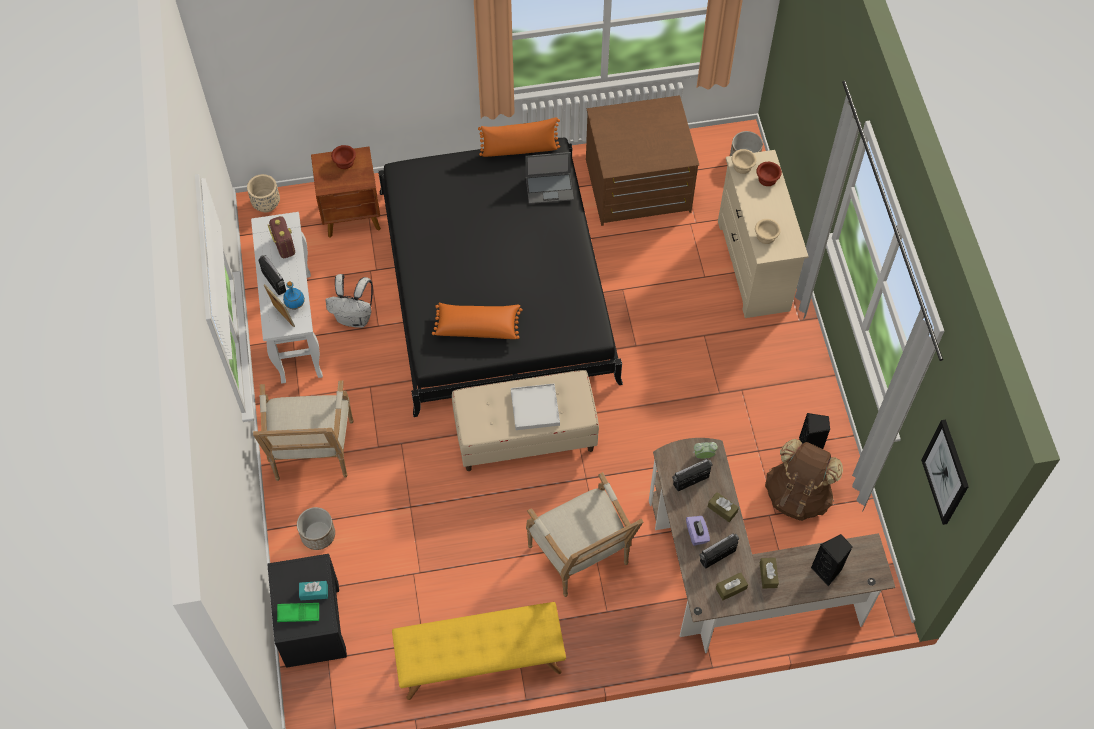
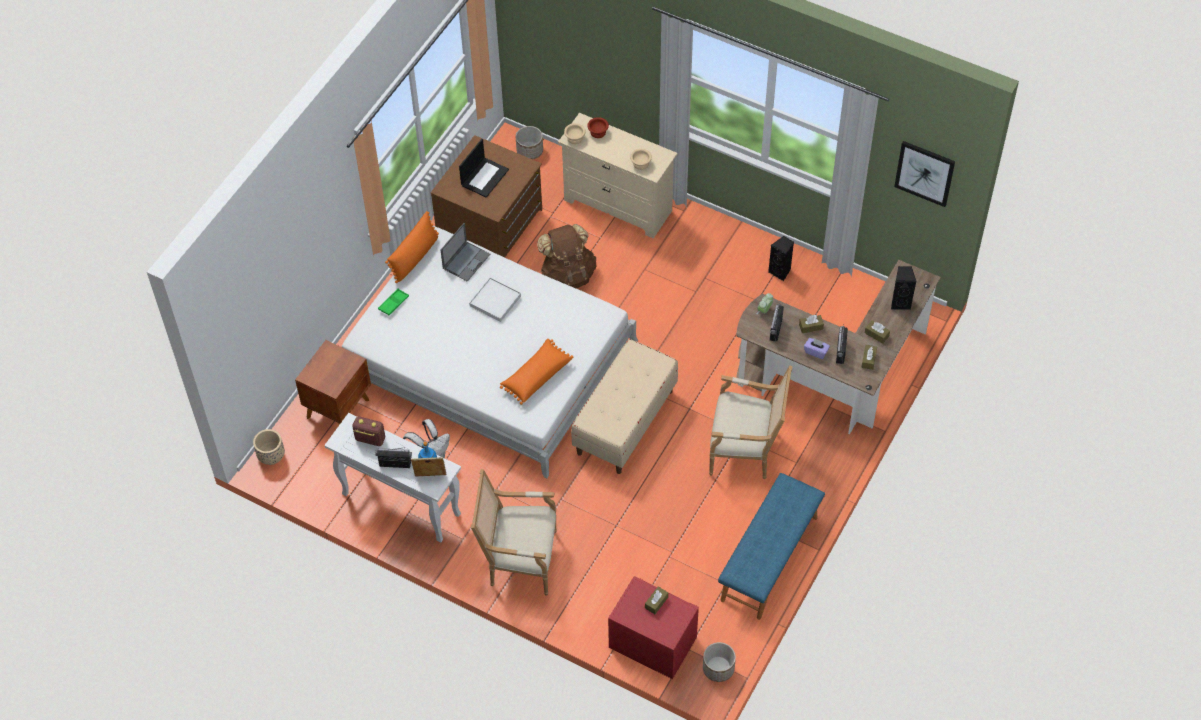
camera: 50 degrees left, 5 degrees down
(298, 613) = (664, 621): green tray -> green tray (393, 303)
(312, 455) = (519, 560): armchair -> armchair turned 150 degrees clockwise
(312, 623) = (652, 641): black nightstand -> red nightstand
(314, 592) = (656, 602): turquoise tissue box -> brown tissue box
(318, 534) = (586, 596): planter -> planter (718, 668)
(345, 161) = (324, 362): brown bowl -> none
(480, 662) = (770, 559): yellow bench -> blue bench
(496, 285) = (487, 359): black bed -> white bed
(535, 408) = (631, 386): white tray -> white tray (495, 301)
(641, 134) = (484, 177): none -> laptop
(797, 495) = (808, 302): brown backpack -> brown backpack (568, 274)

